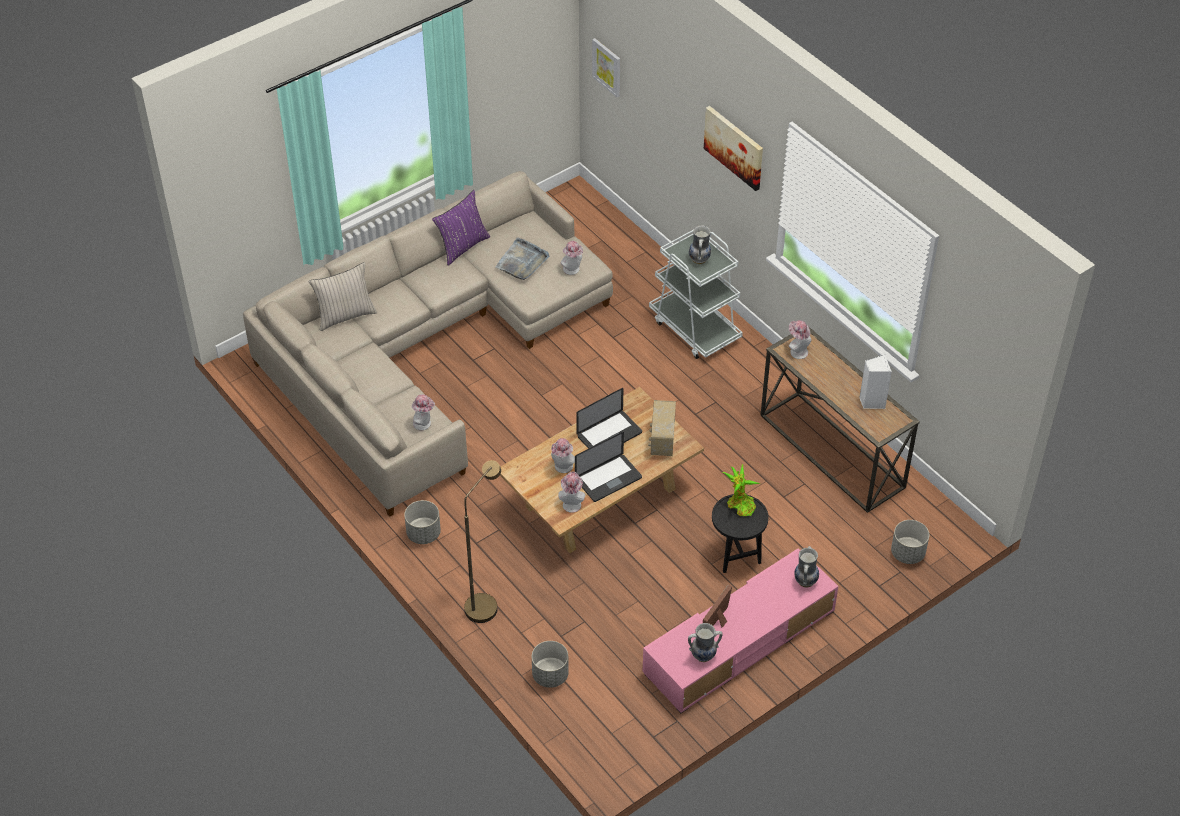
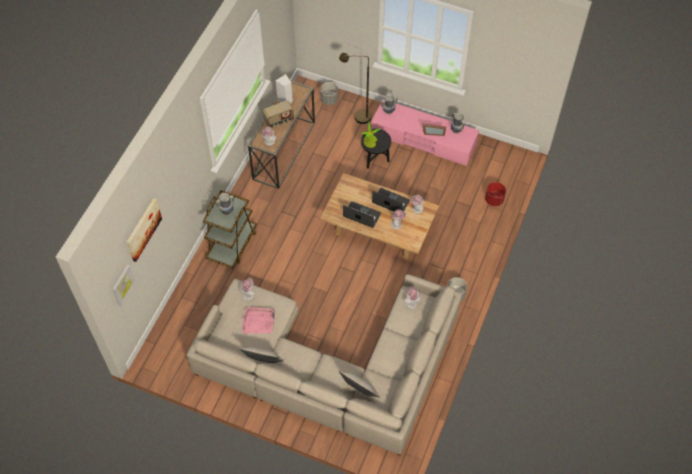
camera: 120 degrees left, 10 degrees up
(462, 247) = (263, 362): purple pillow -> beige pillow
(485, 602) = (475, 246): brown floor lamp -> brown floor lamp (358, 117)
(522, 261) = (258, 321): grey tray -> pink tray
(550, 675) = (494, 200): grey planter -> red planter
(661, 440) = (350, 192): radio -> radio (279, 121)
(695, 328) = (232, 244): white cart -> brown cart
(734, 147) = (185, 167): picture -> picture (143, 229)

